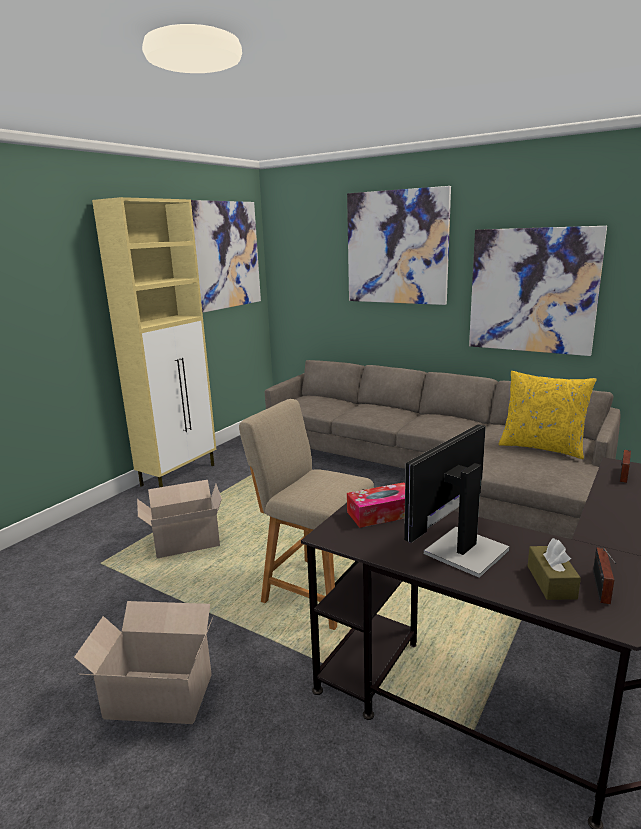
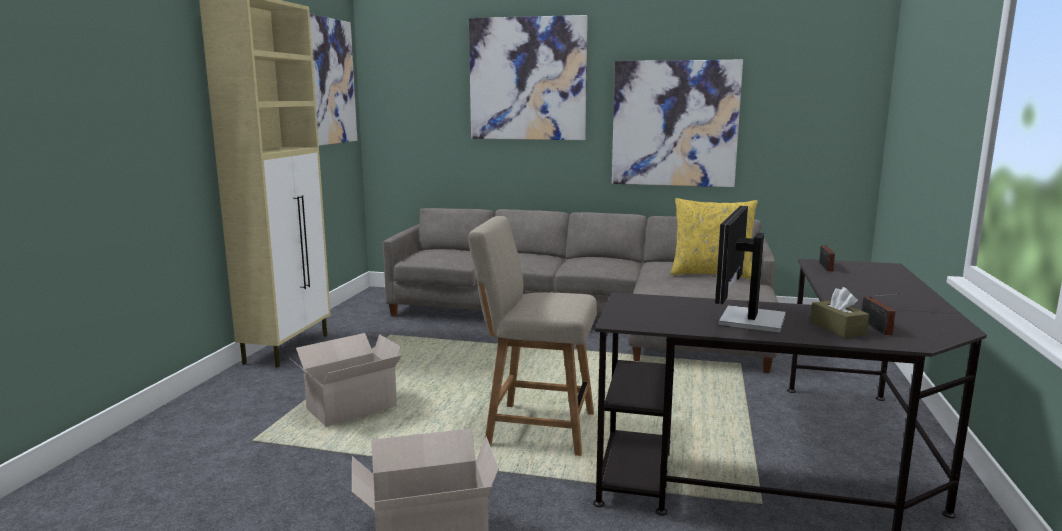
camera: 20 degrees left, 5 degrees down
(382, 513) = (651, 305): tissue box -> none

